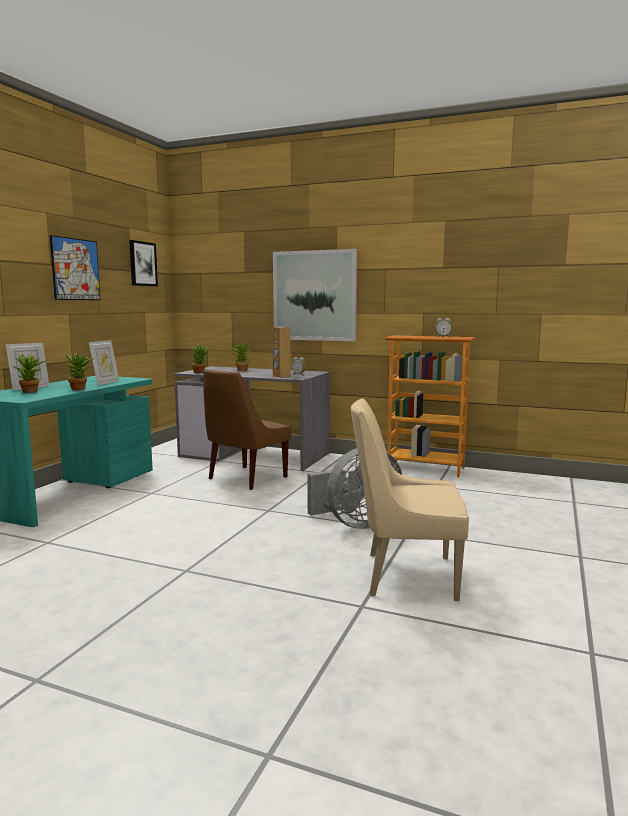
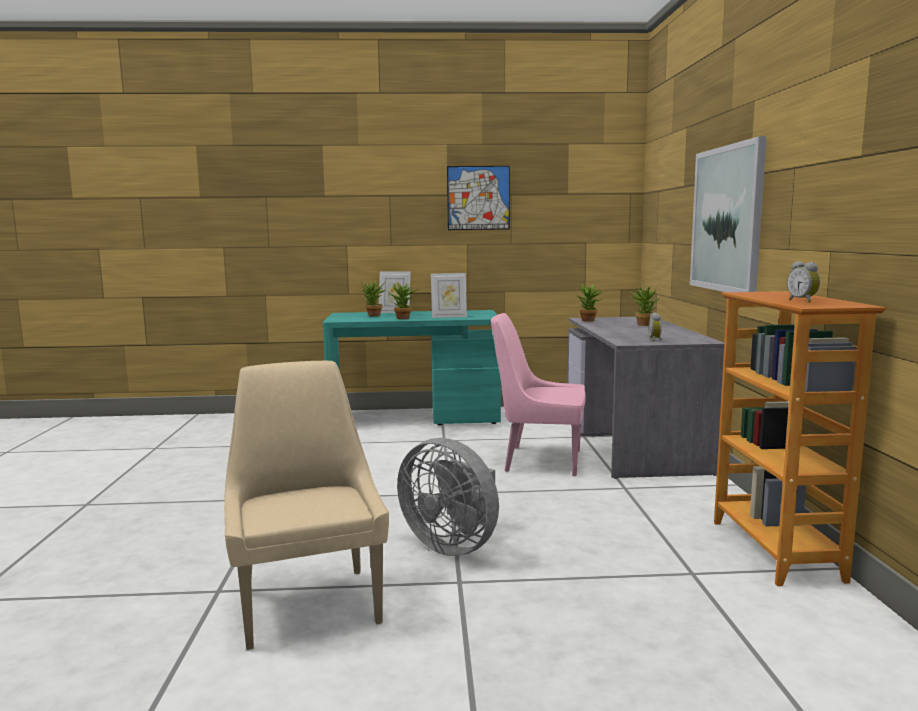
camera: 65 degrees right, 0 degrees up
(142, 264) = (586, 184): picture -> none
(245, 479) = (539, 460): brown chair -> pink chair
(281, 376) = (626, 338): brown speaker -> none

